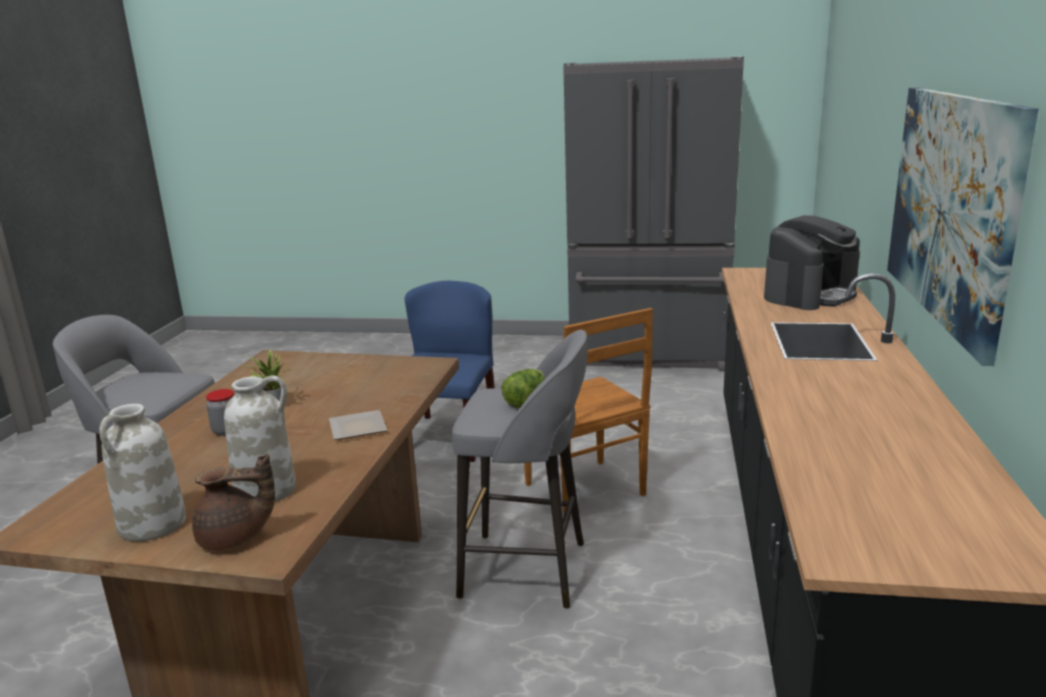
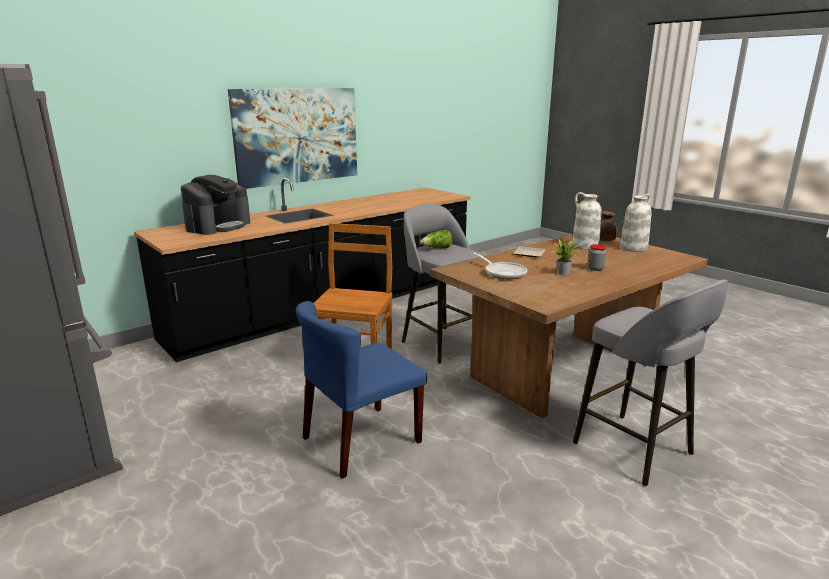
camera: 140 degrees left, 0 degrees up
(358, 379) = (503, 273): none -> frying pan
(810, 295) = (218, 226): coffee machine -> coffee machine turned 120 degrees clockwise

